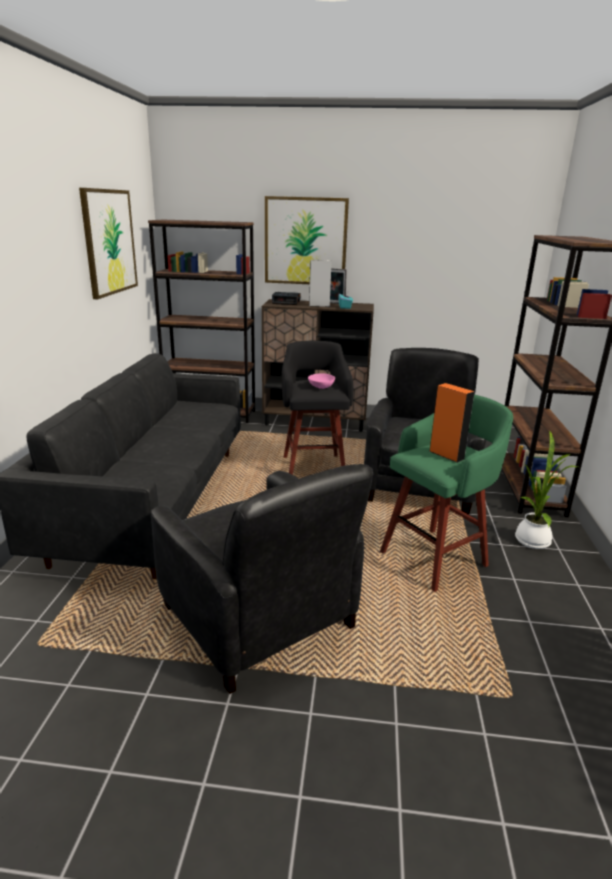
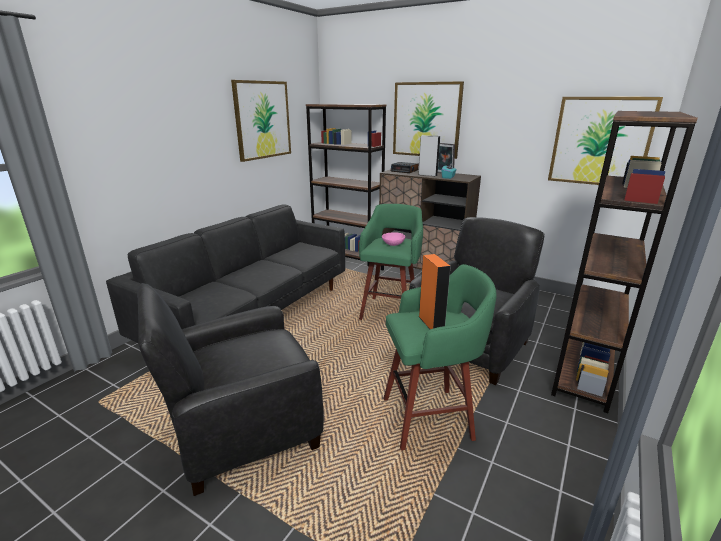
camera: 25 degrees right, 0 degrees up
(259, 618) = (243, 428): black armchair -> black armchair turned 75 degrees clockwise
(313, 467) = (390, 311): black stool -> green stool
(491, 264) = (600, 141): none -> picture
(533, 539) = (546, 426): potted plant -> none

